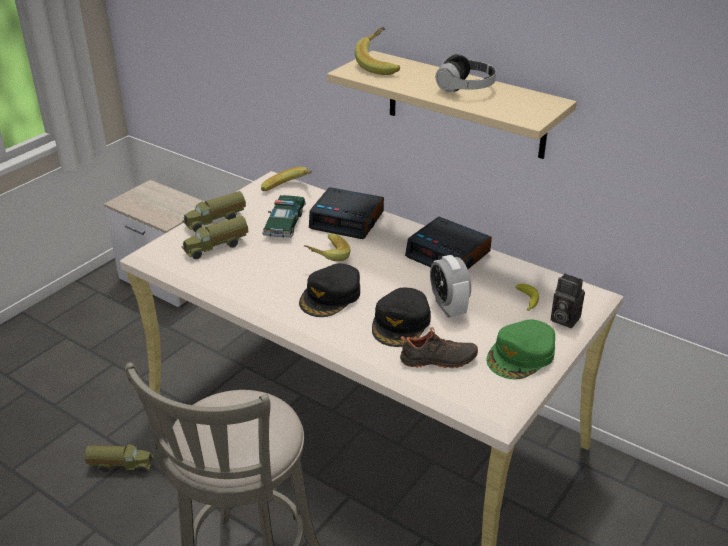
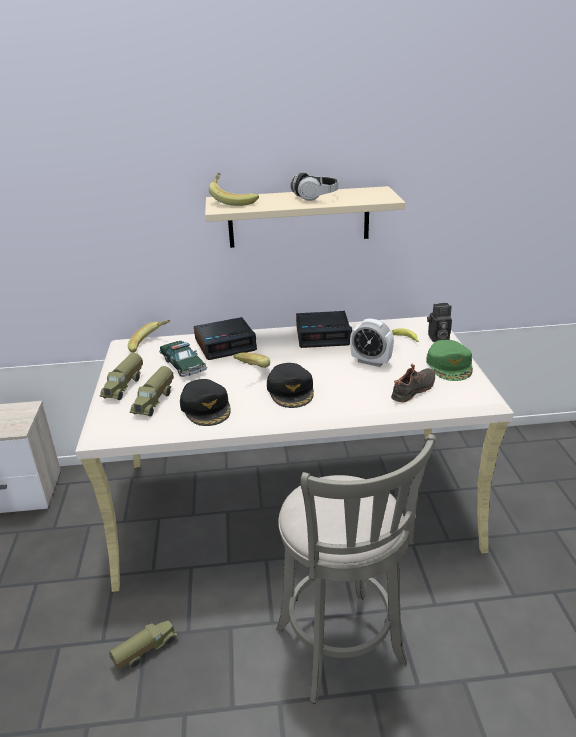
camera: 40 degrees left, 5 degrees down
(401, 323) = (359, 383): black cap -> black cap (206, 407)

